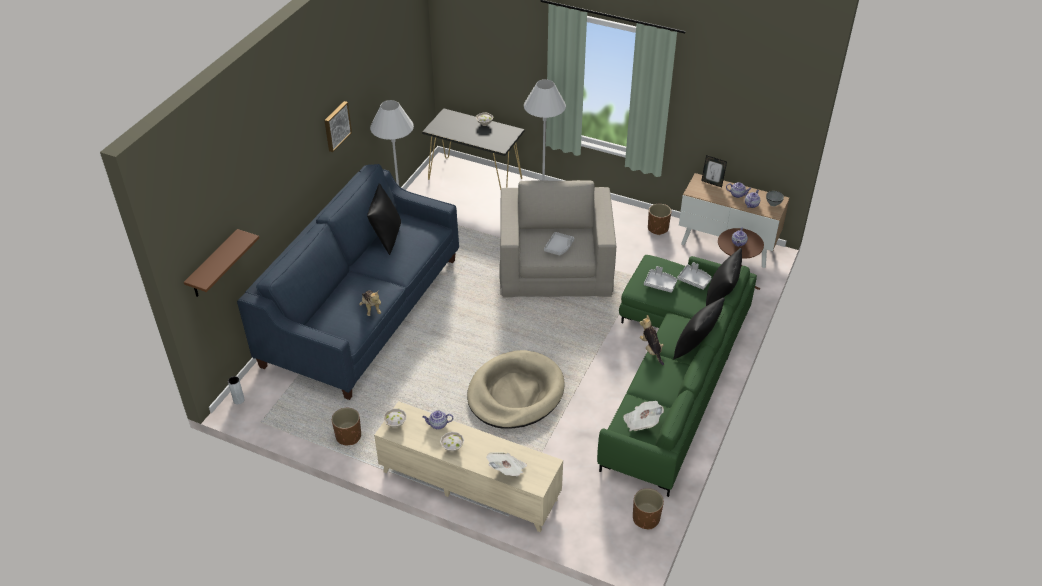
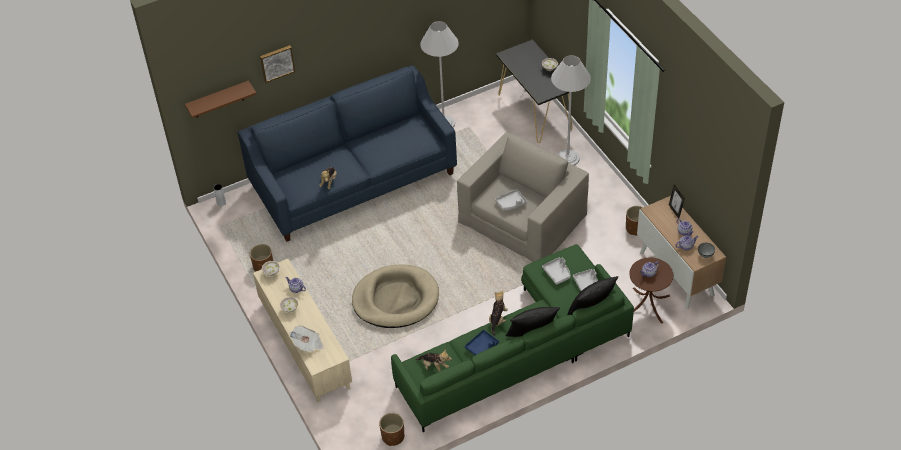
camera: 40 degrees right, 5 degrees up
(336, 126) = (381, 28): picture -> picture (276, 62)
(386, 237) = (390, 131): black pillow -> none
(641, 422) = (434, 367): newspaper -> plush toy
(664, 380) = (482, 346): none -> blue tray

